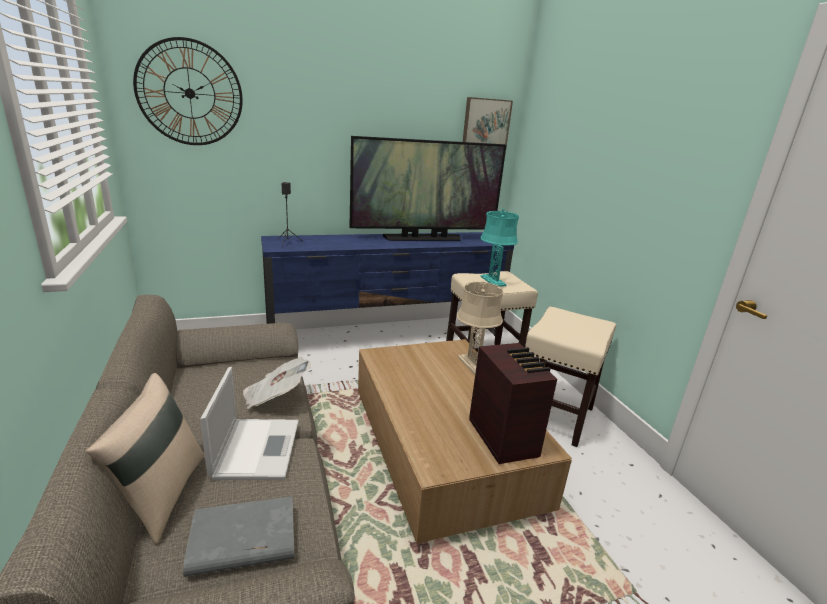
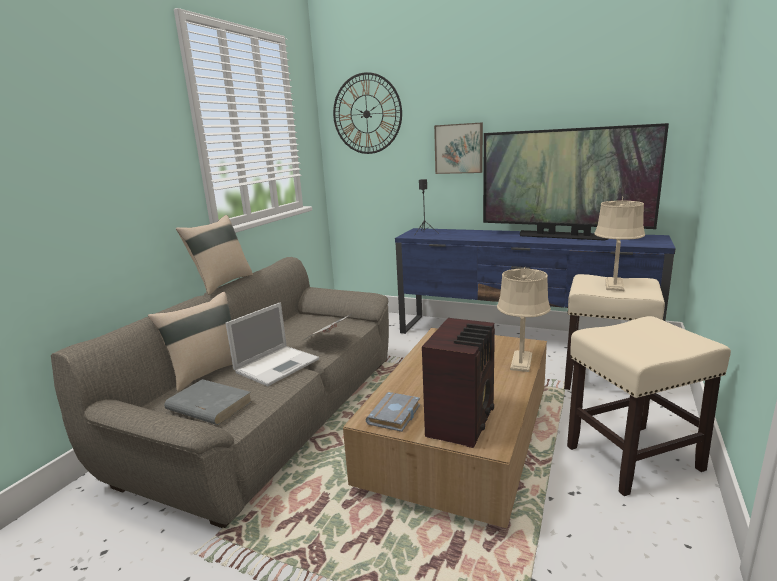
camera: 45 degrees right, 5 degrees down
(104, 359) = (222, 283): none -> beige pillow
(451, 455) = (395, 416): none -> grey book
(485, 124) = (656, 103): picture -> picture (459, 148)
(492, 281) = (614, 285): turquoise table lamp -> beige table lamp

